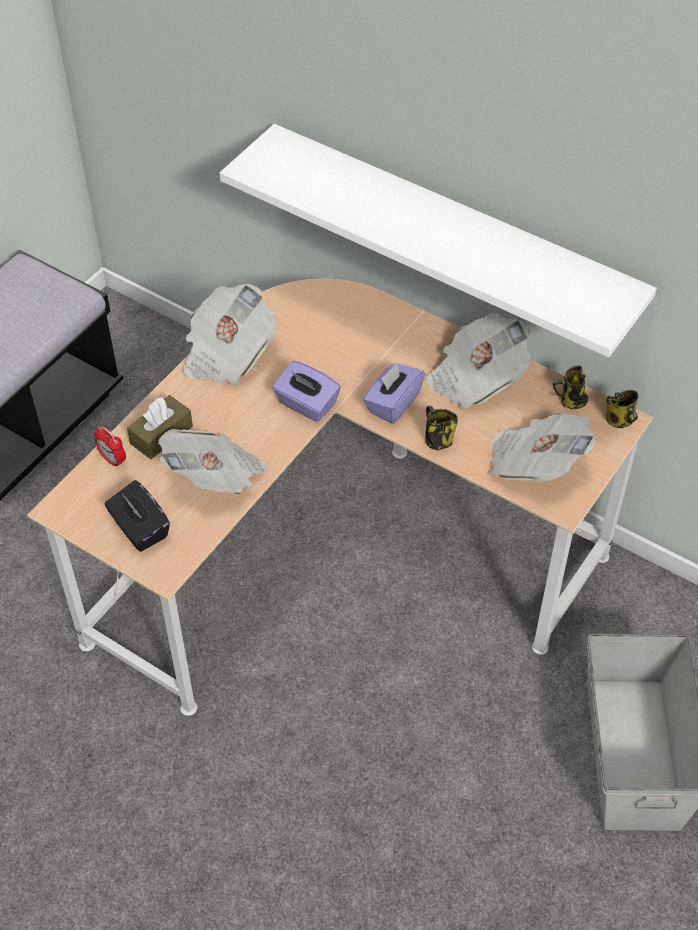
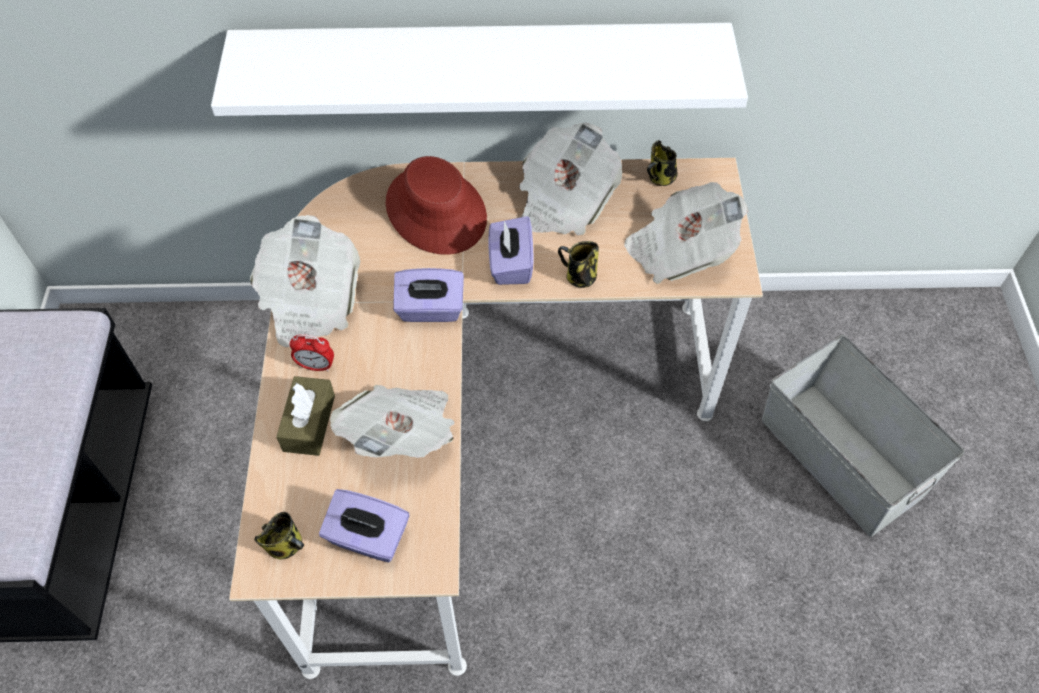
camera: 35 degrees left, 5 degrees up
(113, 460) = (278, 480): alarm clock -> alarm clock (316, 366)
(139, 529) = (368, 538): black tissue box -> purple tissue box
(371, 336) = (436, 211): none -> red hat
(620, 421) = (713, 174): mug -> mug (286, 545)

